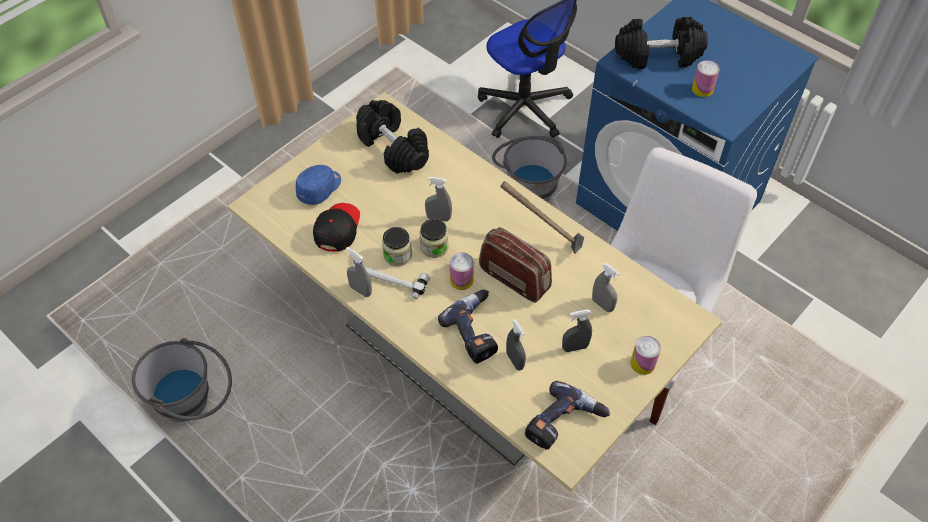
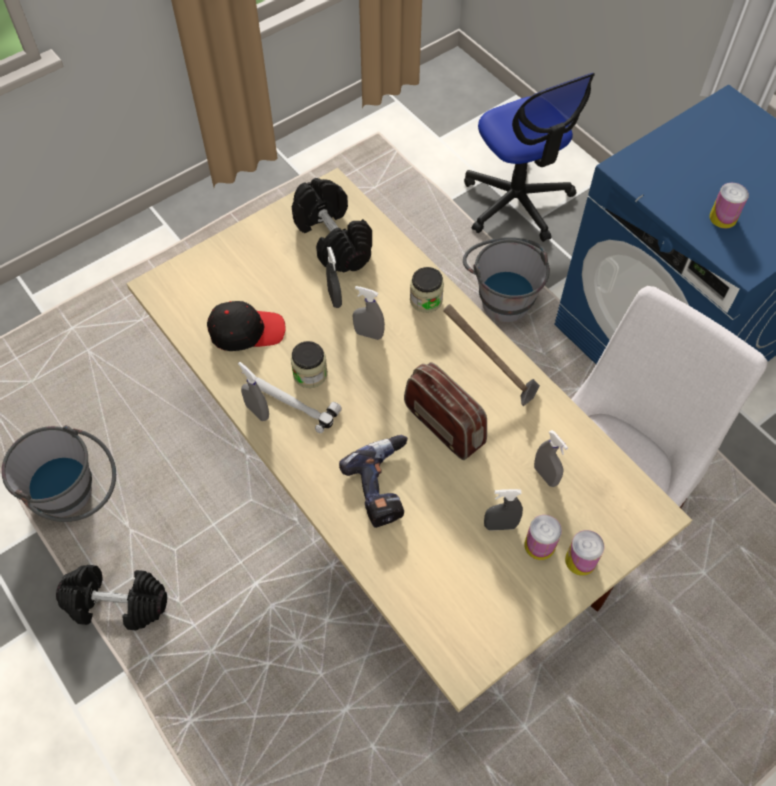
camera: 10 degrees right, 5 degrees up
(320, 189) = (237, 278): blue cap -> none
(337, 229) = (246, 331): black cap -> black cap turned 60 degrees clockwise
(434, 247) = (355, 370): jar -> jar (426, 300)
(461, 280) = (379, 417): can -> can (539, 545)
(515, 361) = (423, 531): grey spray bottle -> grey spray bottle (335, 298)
(564, 424) = (466, 624): power drill -> none
(658, 56) = (674, 167): black dumbbell -> black dumbbell (116, 604)

